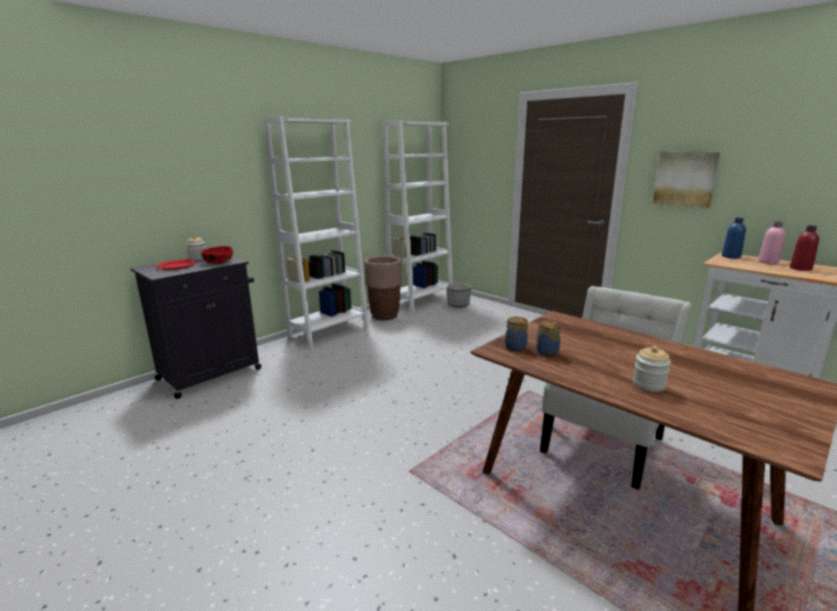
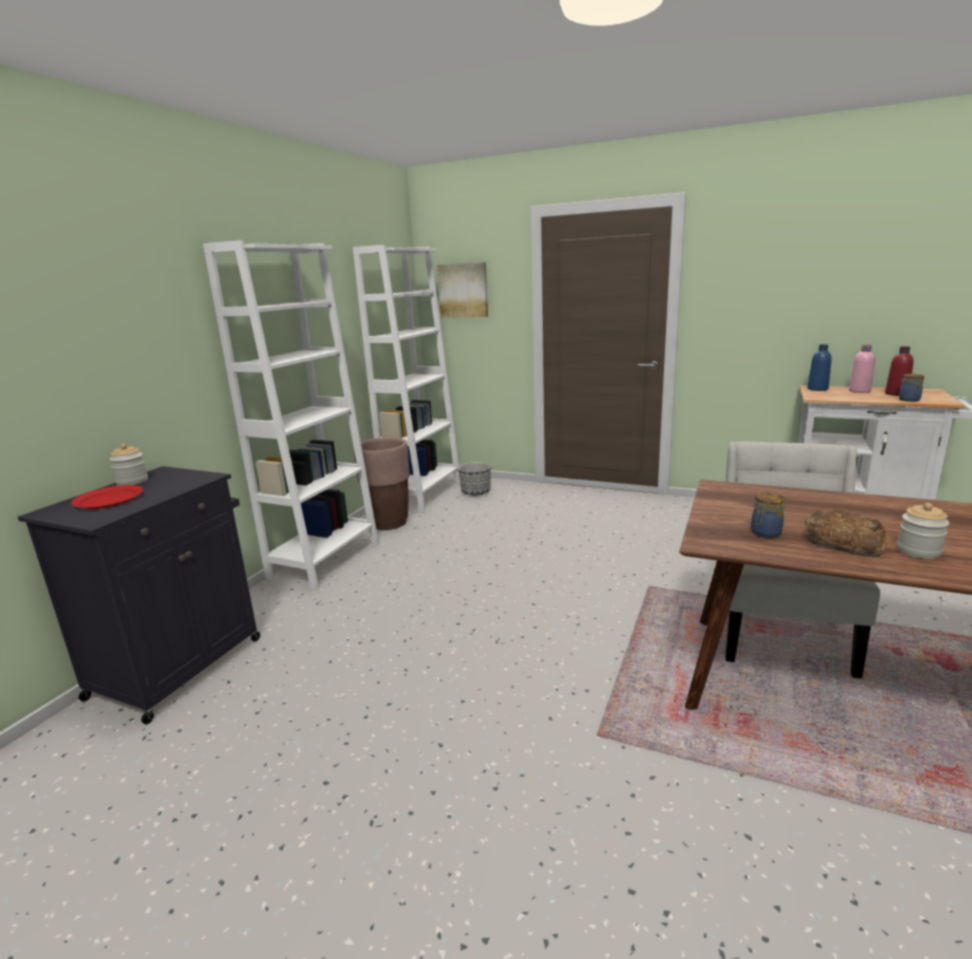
camera: 20 degrees left, 0 degrees up
(218, 262) = (179, 482): red bowl -> none
(515, 347) = (723, 534): jar -> jar (909, 400)
(597, 367) = (843, 541): none -> bread
(685, 178) = (752, 304): picture -> picture (463, 290)

